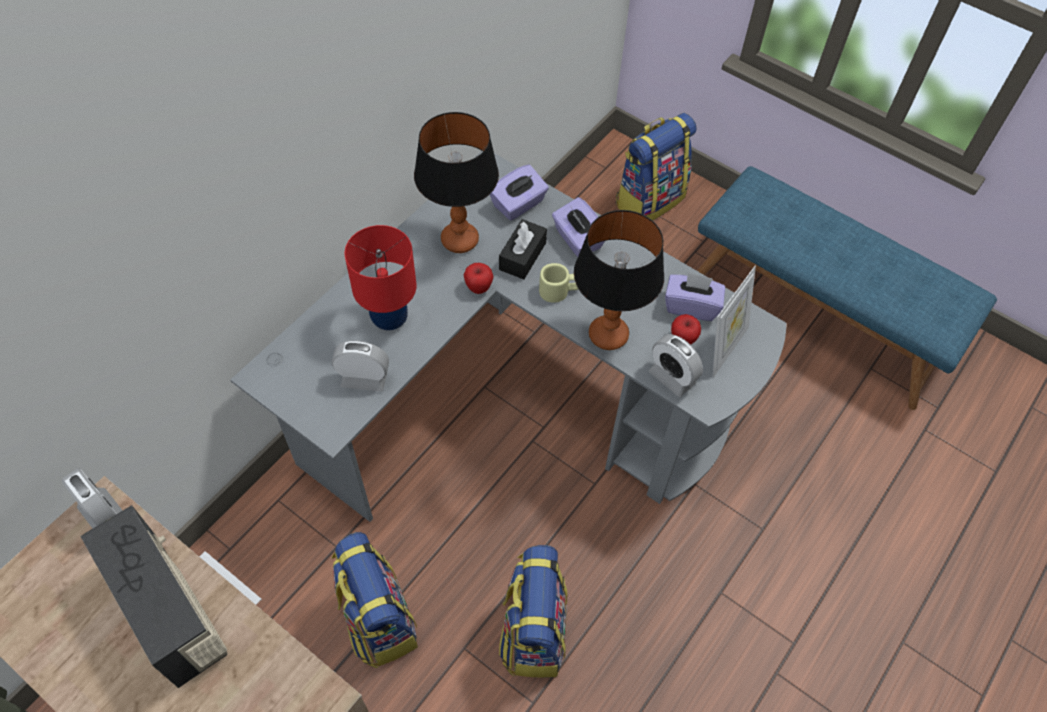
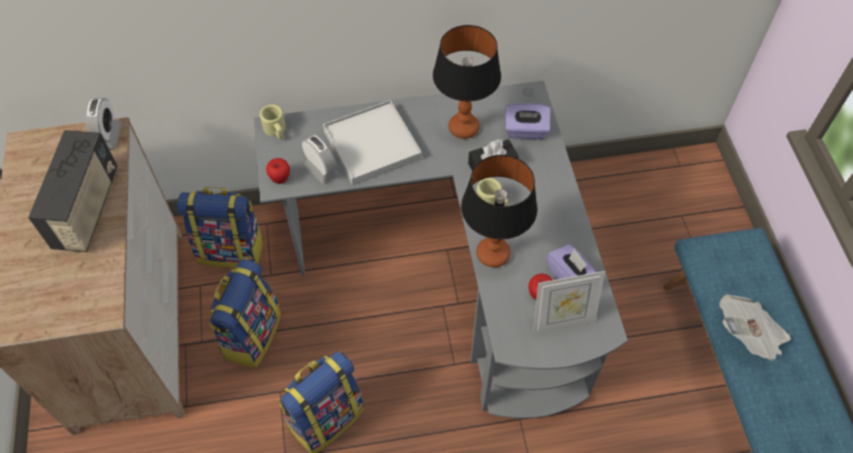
camera: 45 degrees right, 0 degrees up
(272, 375) = (276, 131): none -> beige mug
(389, 317) = (372, 145): red table lamp -> white tray
(478, 288) = (443, 165): apple -> apple (280, 179)
(577, 239) = (540, 180): purple tissue box -> none
(649, 200) = (690, 209): backpack -> backpack (231, 249)
(672, 377) = (505, 312): alarm clock -> none
(830, 259) = (749, 336): none -> newspaper

